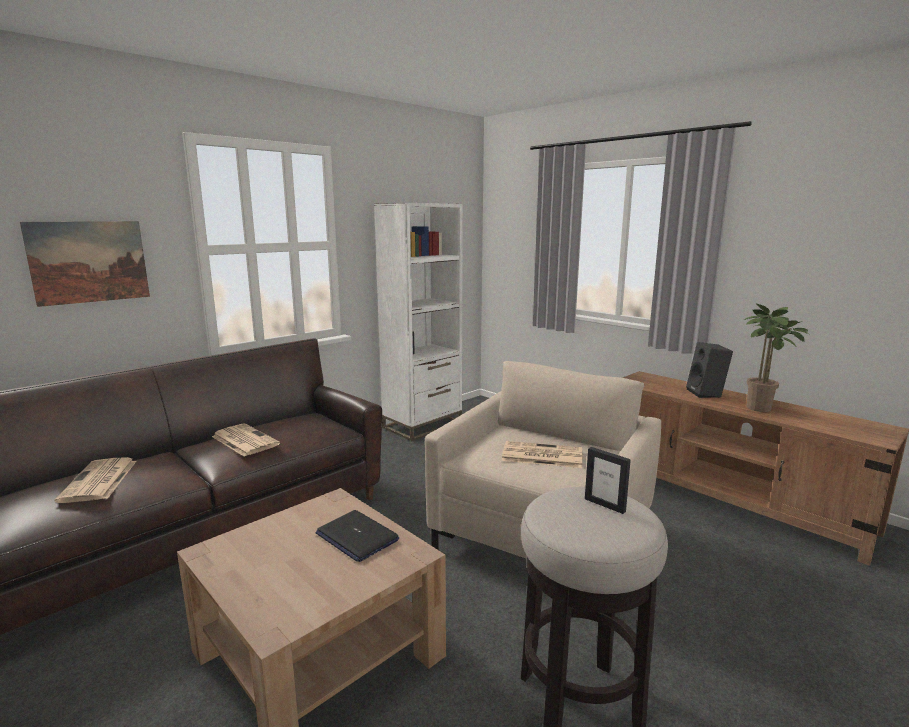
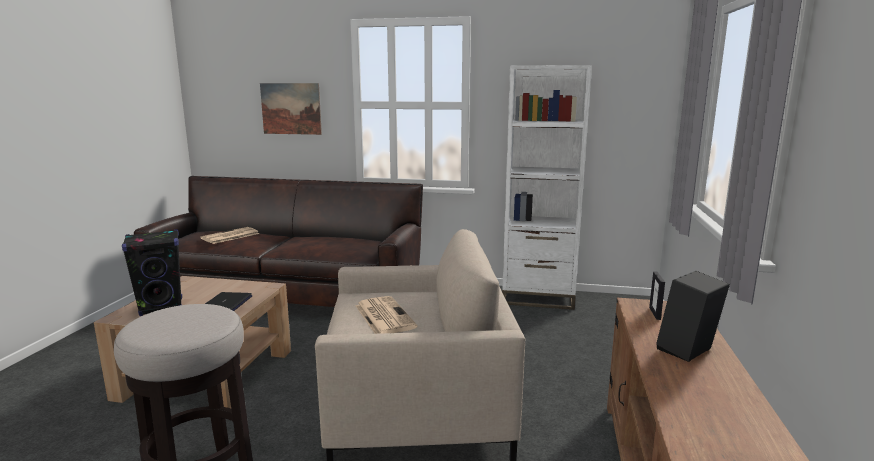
camera: 55 degrees right, 0 degrees up
(244, 440) = (311, 241): newspaper -> none
(293, 585) = (161, 307): none -> black speaker
(605, 505) = (193, 321): picture frame -> picture frame (655, 313)
(761, 409) = (689, 395): potted plant -> none

